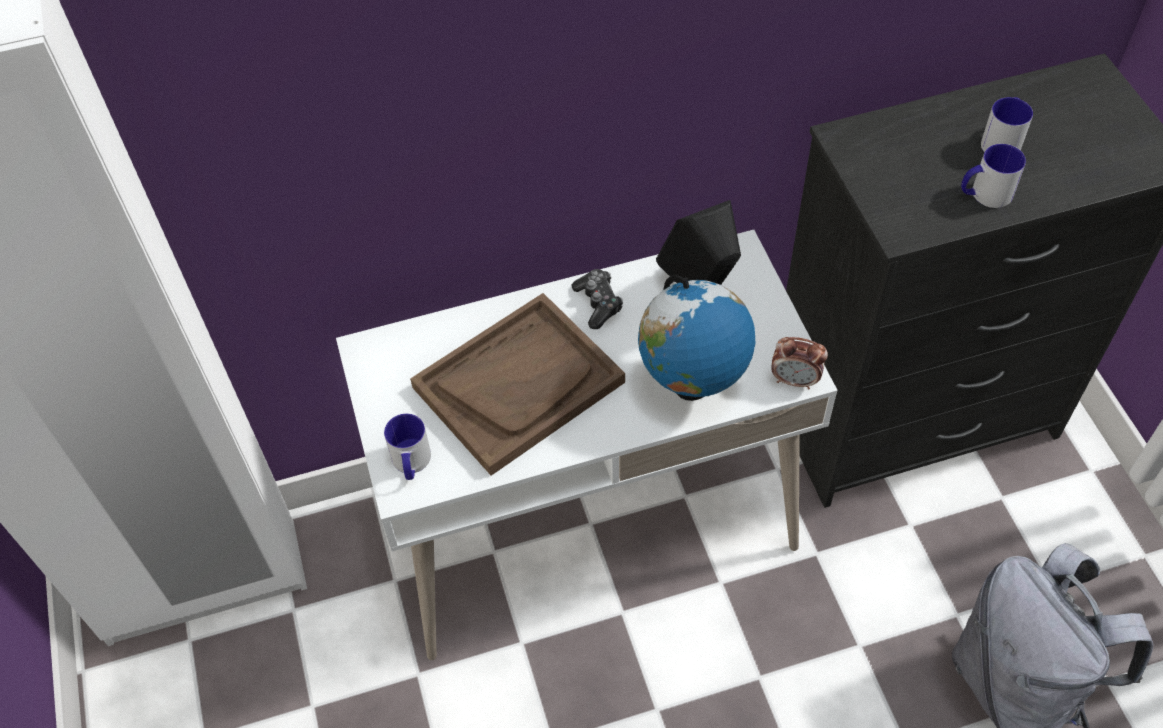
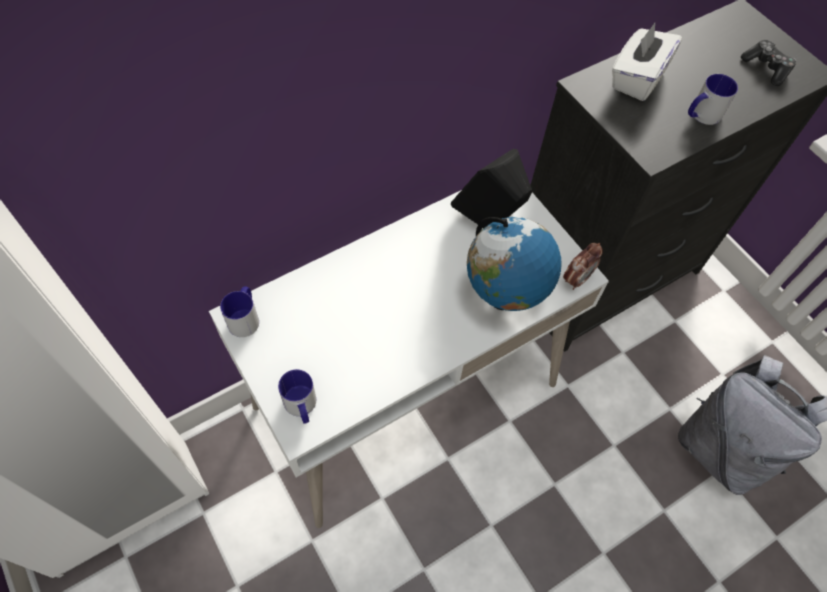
camera: 20 degrees left, 5 degrees up
(518, 384) = (369, 322): brown tray -> none
(598, 303) = (412, 244): game controller -> game controller (766, 68)
(795, 380) = (576, 279): alarm clock -> alarm clock turned 45 degrees counterclockwise
(916, 137) = (637, 78): none -> white tissue box
(1002, 140) = (698, 72): mug -> mug (245, 317)

